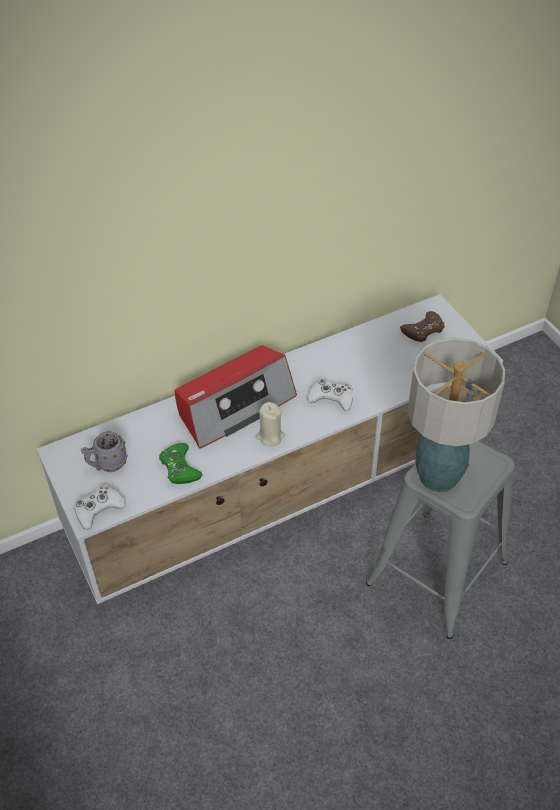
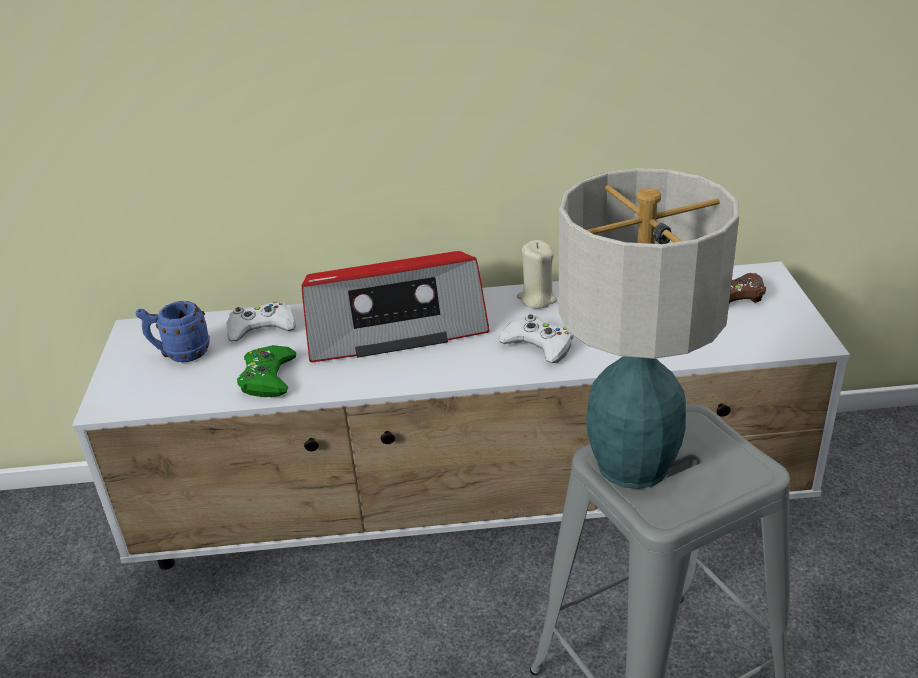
camera: 25 degrees right, 15 degrees down
(98, 509) = (127, 399): white game controller -> white game controller (261, 327)
(107, 465) = (180, 354): grey mug -> blue mug
(270, 436) = (417, 370): beige candle -> beige candle (537, 299)

